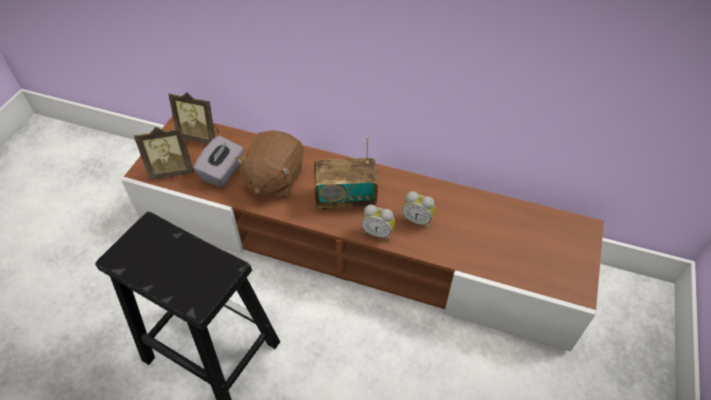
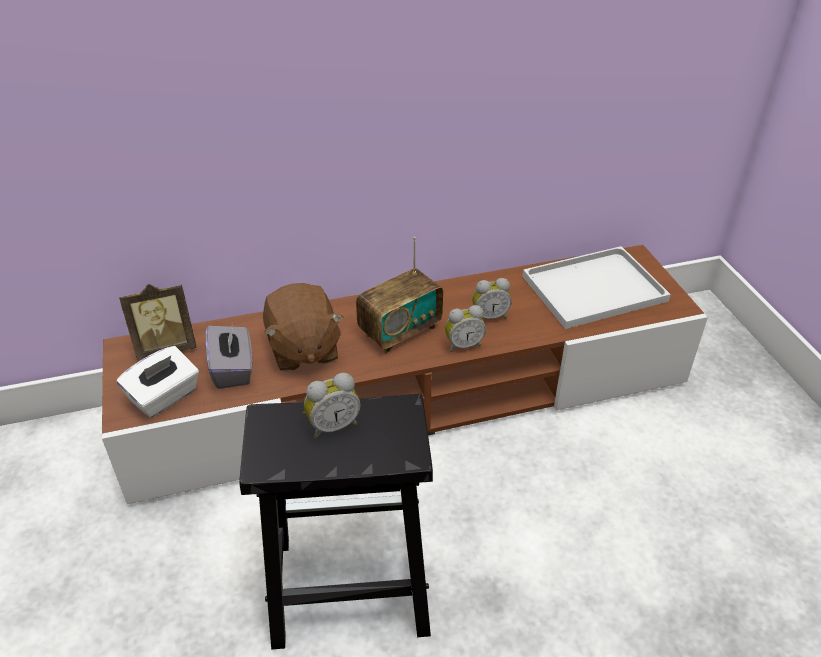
camera: 35 degrees left, 10 degrees down
(172, 170) = (165, 397): picture frame -> white tissue box
(178, 255) = (333, 425): none -> alarm clock
(523, 238) = (595, 287): none -> white tray

